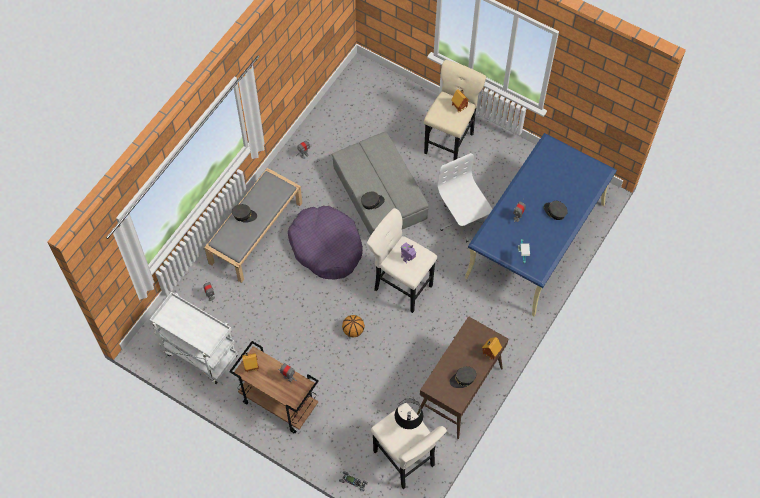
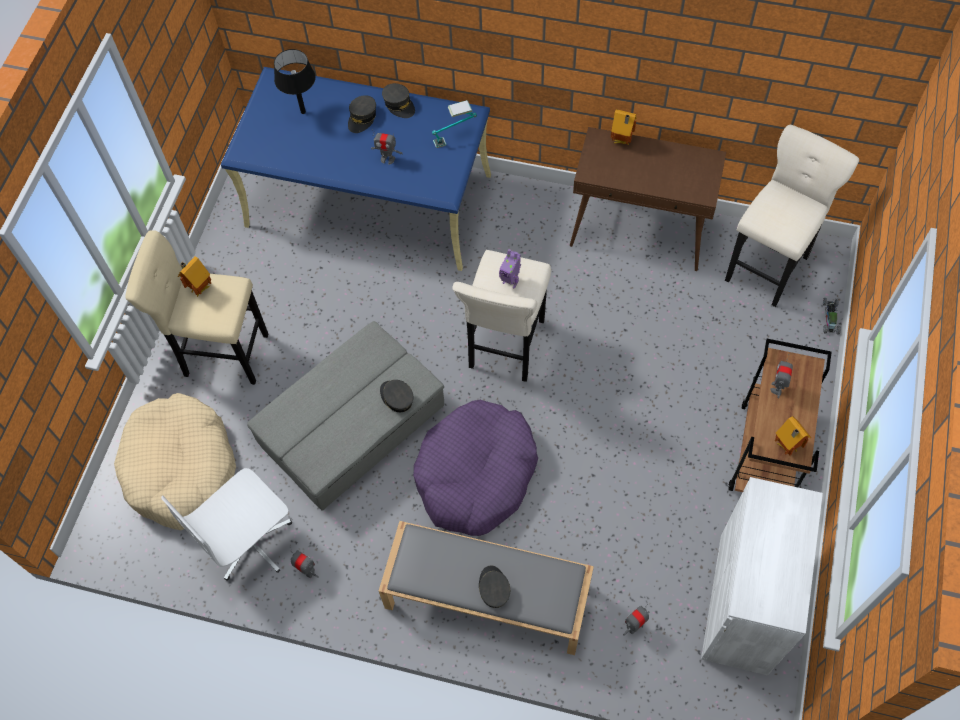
camera: 105 degrees left, 0 degrees up
(199, 354) = (743, 603): white cart -> white cabinet
(353, 330) = (605, 389): basketball -> none
(385, 110) = (181, 469): none -> beige dog bed
(408, 427) = (777, 207): black table lamp -> black table lamp (303, 112)
(462, 221) = (365, 298): white office chair -> white office chair (251, 542)
(463, 379) = (674, 162): grey cap -> grey cap (399, 105)

